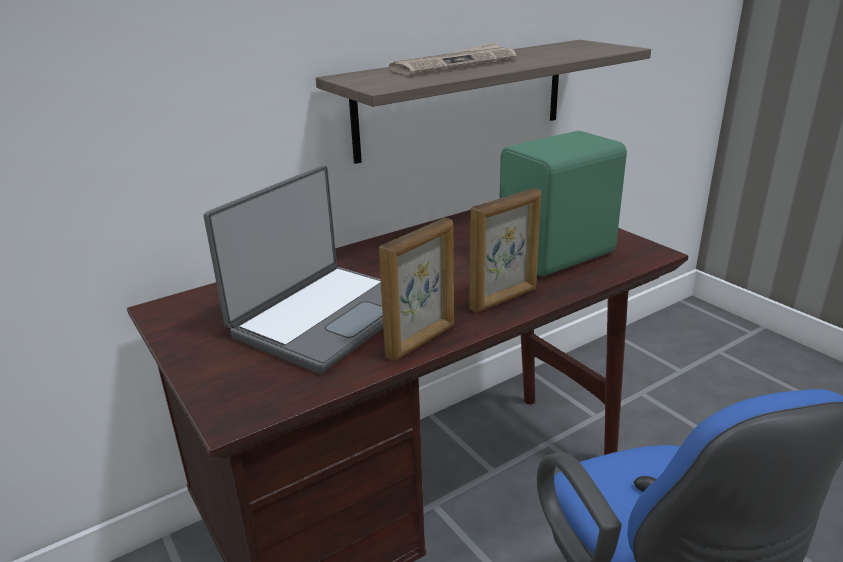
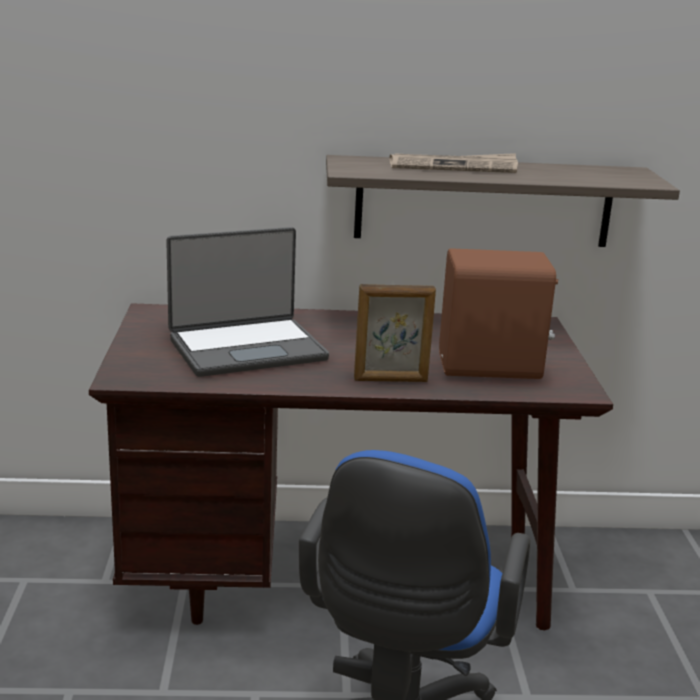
camera: 30 degrees right, 5 degrees down
(422, 341) = (289, 383): picture frame -> none
(560, 255) = (491, 368): green speaker -> brown speaker

